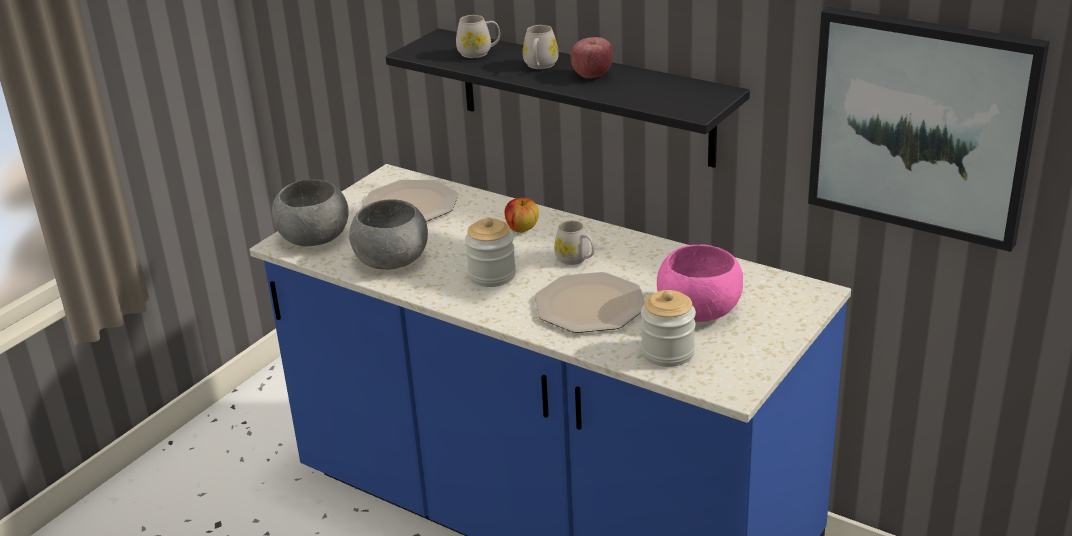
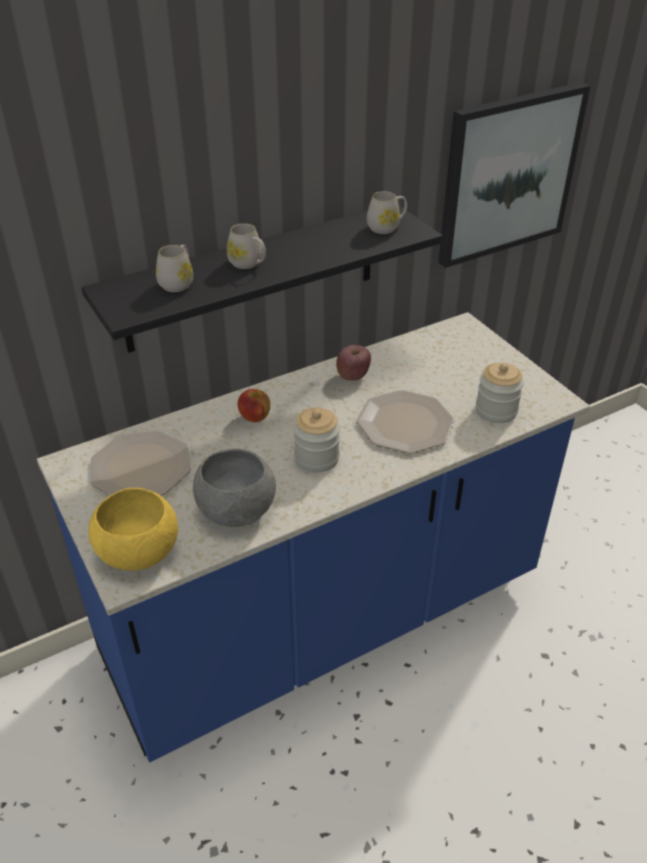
camera: 65 degrees left, 10 degrees up
(314, 238) = (138, 551): grey bowl -> yellow bowl
(576, 259) = (331, 406): white mug -> white mug (386, 227)
(592, 75) = (298, 248): apple -> apple (353, 375)
(698, 311) = (451, 378): pink bowl -> none

